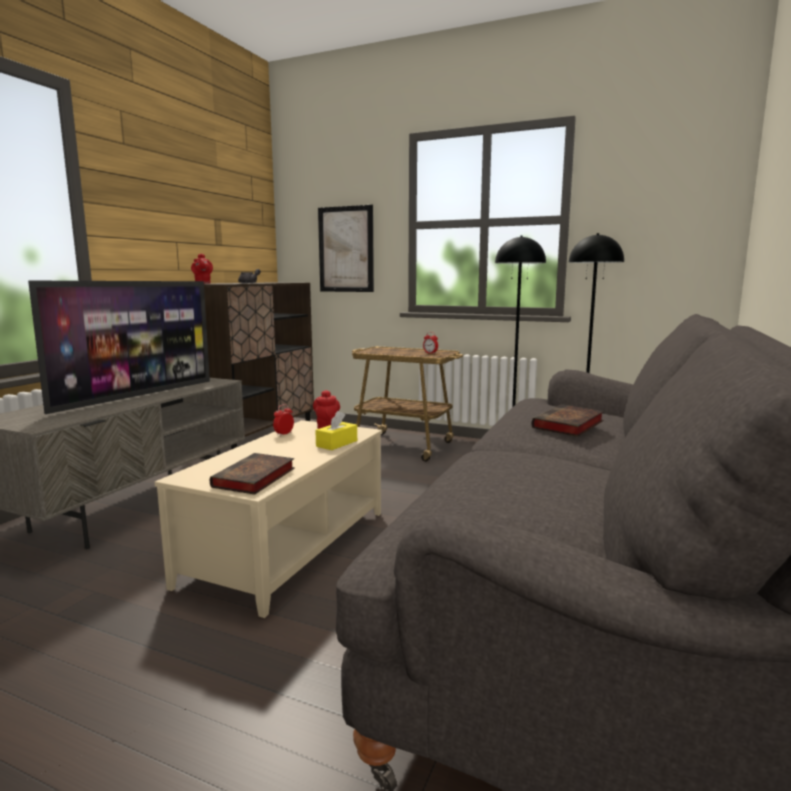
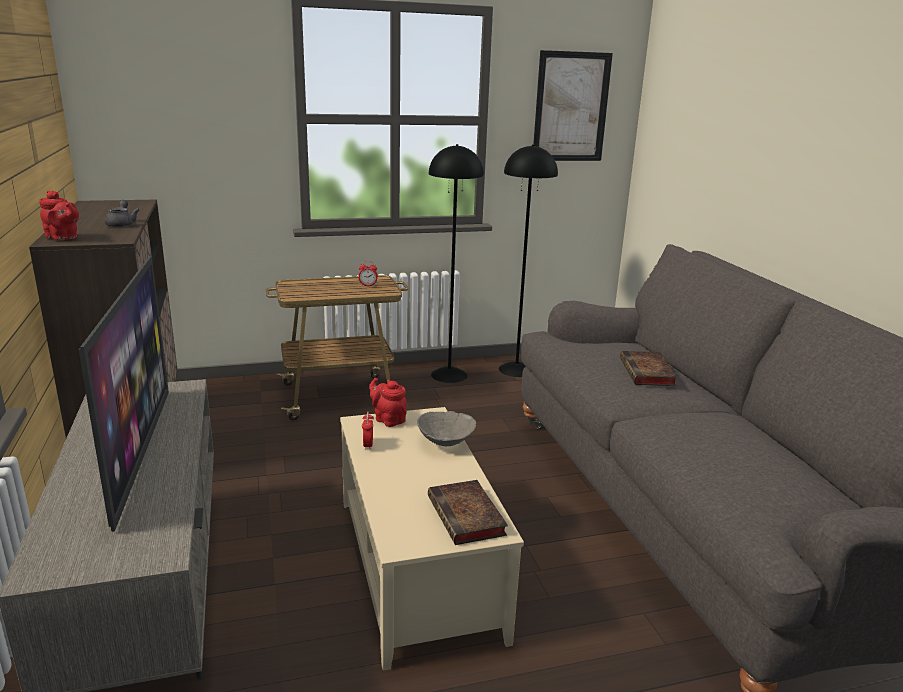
camera: 40 degrees left, 10 degrees up
(337, 443) = (445, 441): yellow tissue box -> grey bowl
(346, 249) = (201, 148): picture -> picture (571, 107)

